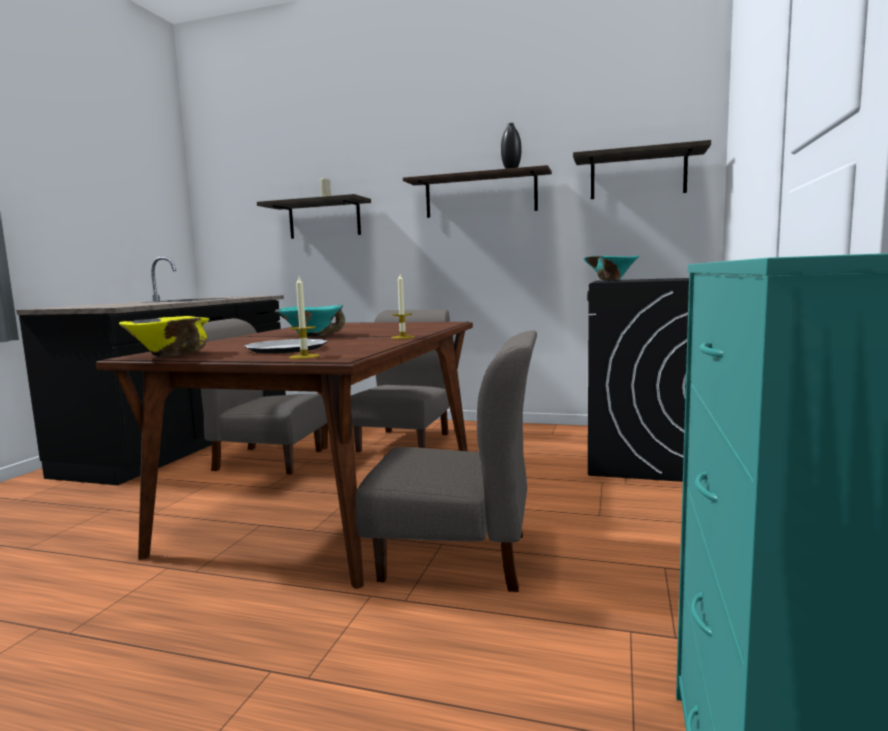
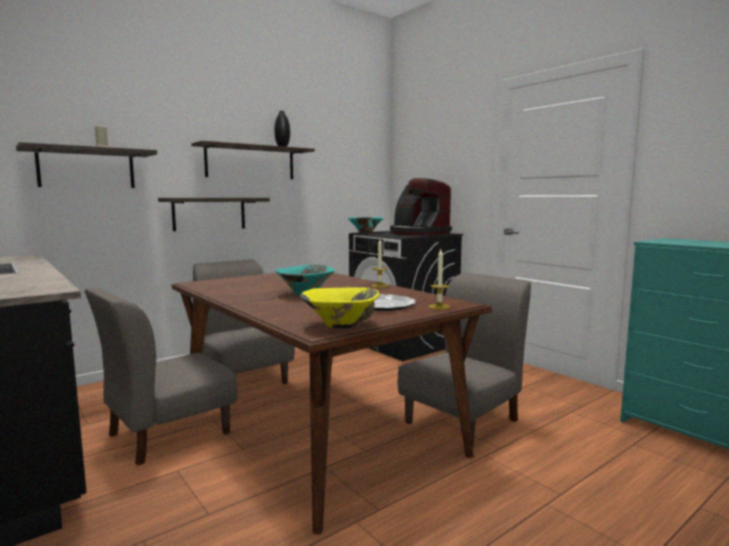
camera: 55 degrees left, 0 degrees up
(638, 175) = (350, 162): shelf -> shelf (209, 213)
(673, 279) = (418, 233): none -> coffee machine

